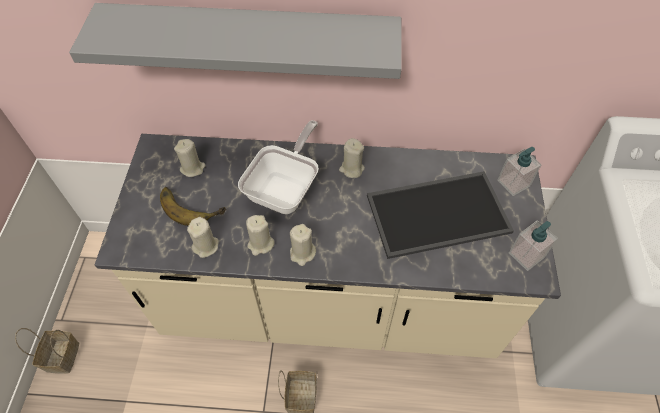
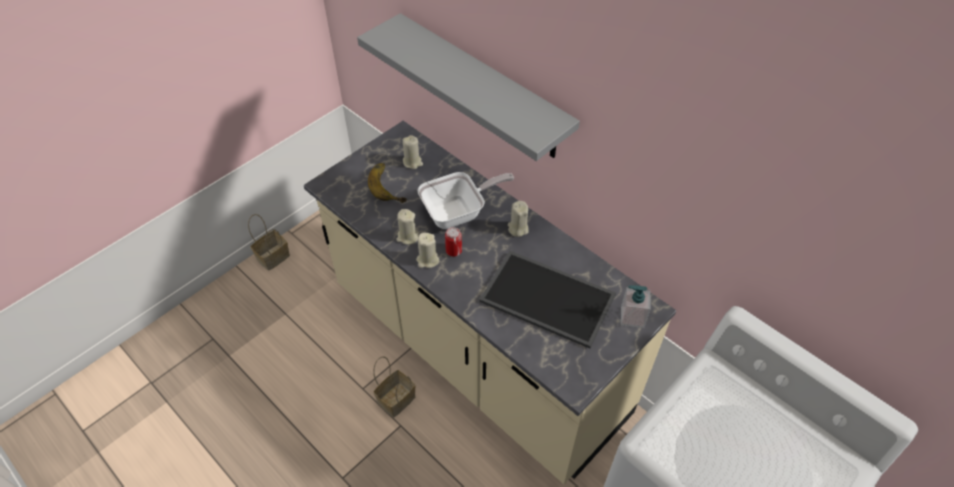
camera: 40 degrees right, 5 degrees down
(206, 246) = (374, 216): beige candle -> none
(317, 227) = (453, 251): none -> can
(526, 255) = (583, 369): soap dispenser -> none

